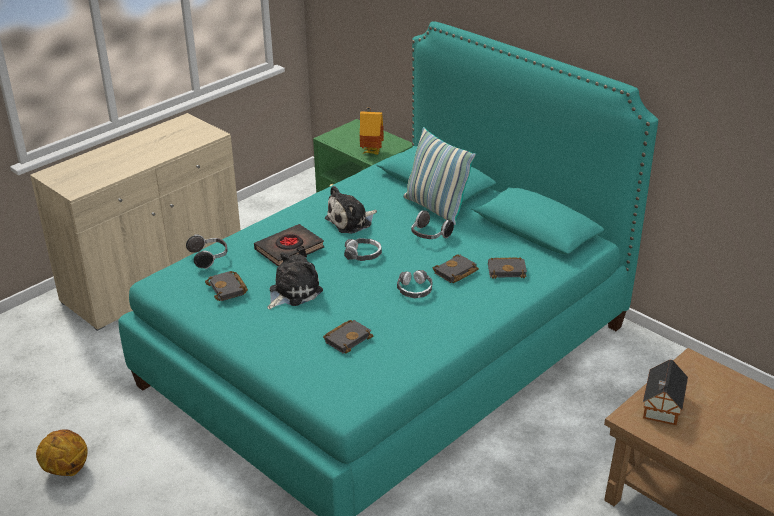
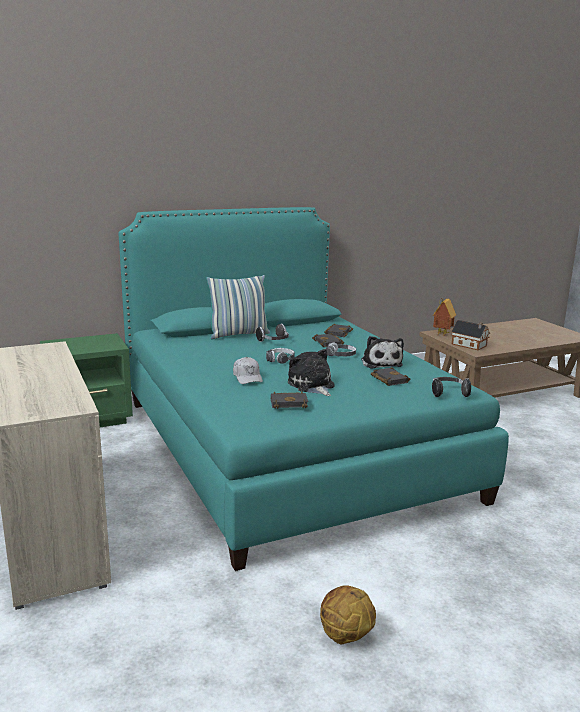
camera: 70 degrees left, 15 degrees down
(209, 258) = (227, 404): headphones -> headphones (448, 393)
(289, 249) = (247, 377): black book -> white cap
(351, 221) = (226, 356): plush toy -> plush toy (380, 363)
(371, 152) = (106, 345): toy house -> toy house (441, 334)

